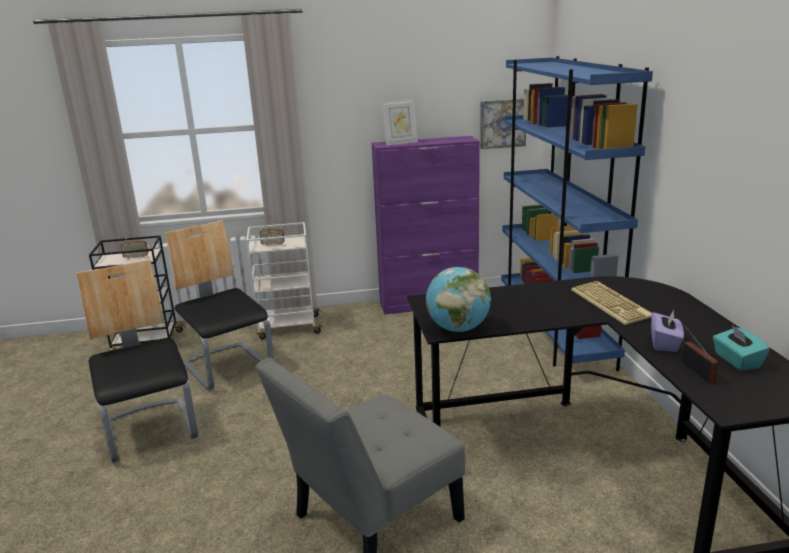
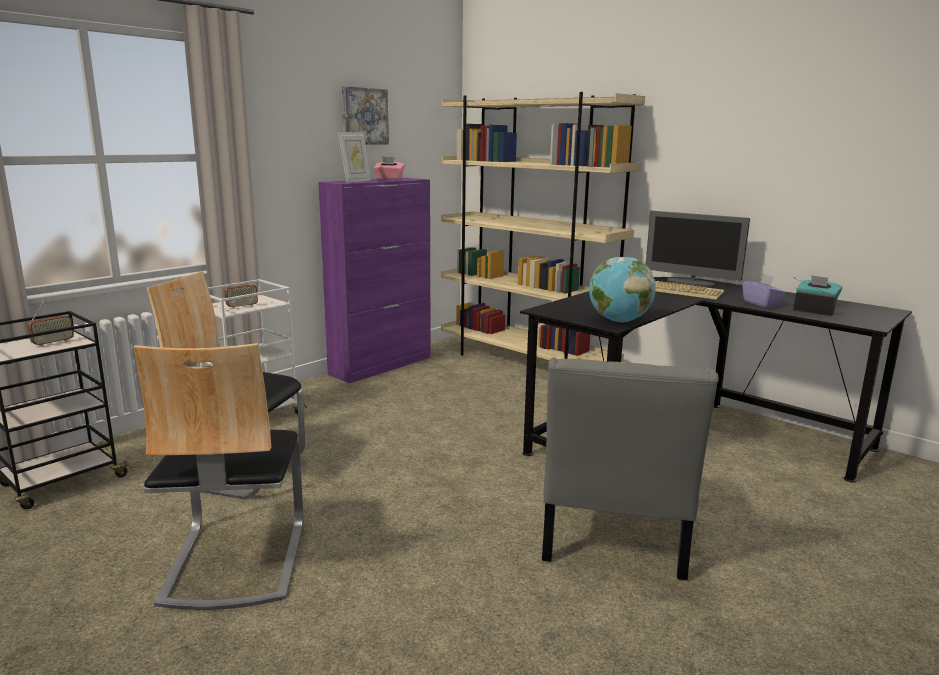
camera: 40 degrees left, 5 degrees down
(151, 430) = (235, 560): chair -> chair turned 120 degrees counterclockwise
(440, 140) = (389, 179): none -> pink tissue box
(502, 123) = (428, 166): picture -> picture (363, 116)
(554, 331) = (526, 363): blue bookcase -> beige bookcase
(654, 295) = (691, 283): none -> monitor

